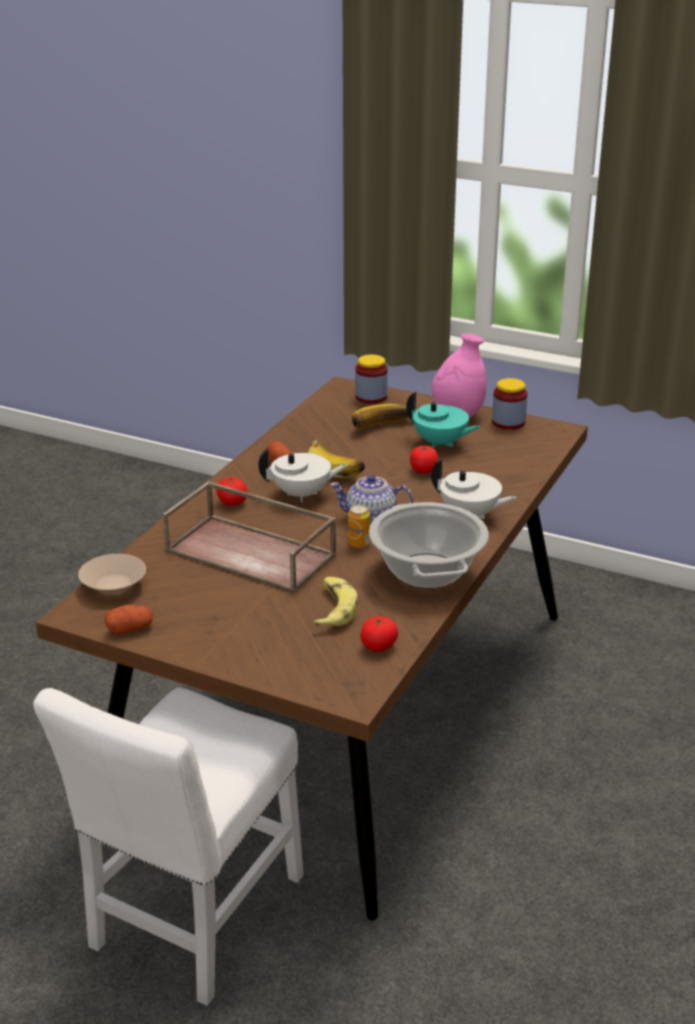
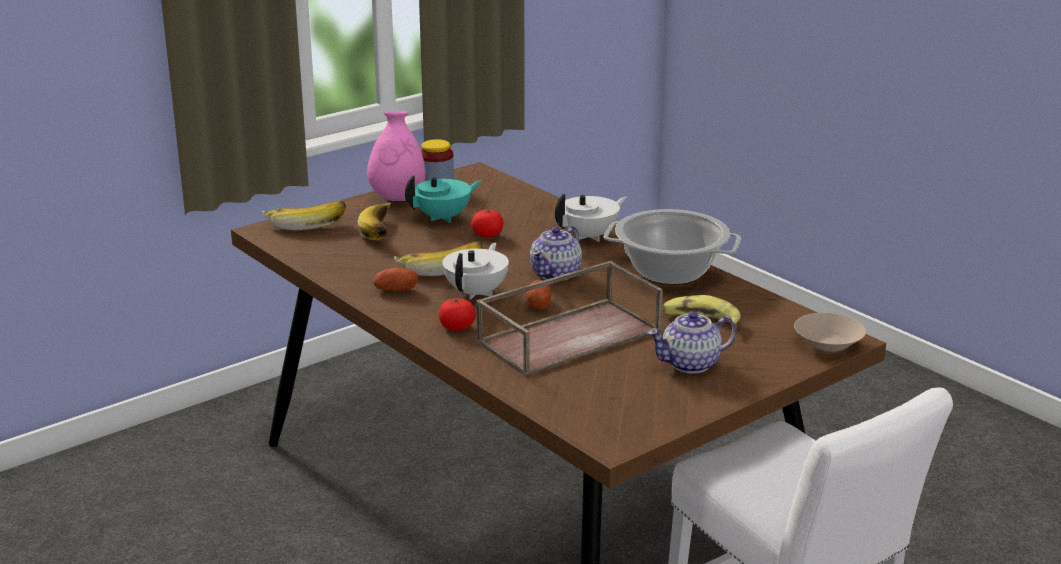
camera: 65 degrees left, 5 degrees down
(114, 585) = (572, 414): beige bowl -> beige bowl (827, 344)
(130, 629) = (664, 418): potato -> potato (538, 304)
(239, 621) = (691, 364): none -> teapot
(359, 543) = (597, 288): can -> none
(371, 397) = (306, 223): jar -> banana
(378, 646) = (774, 315): tomato -> none

